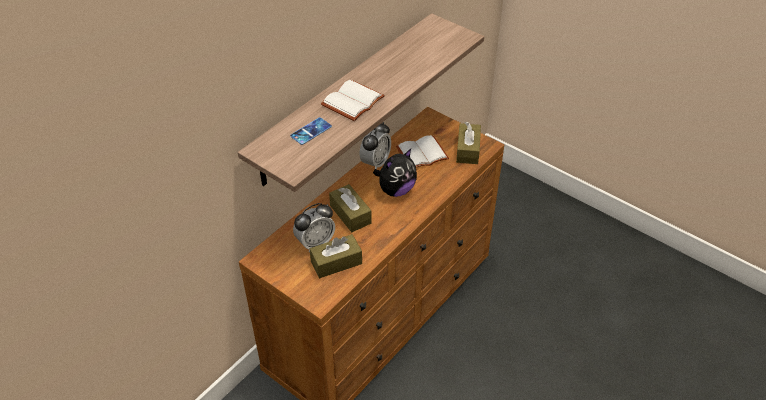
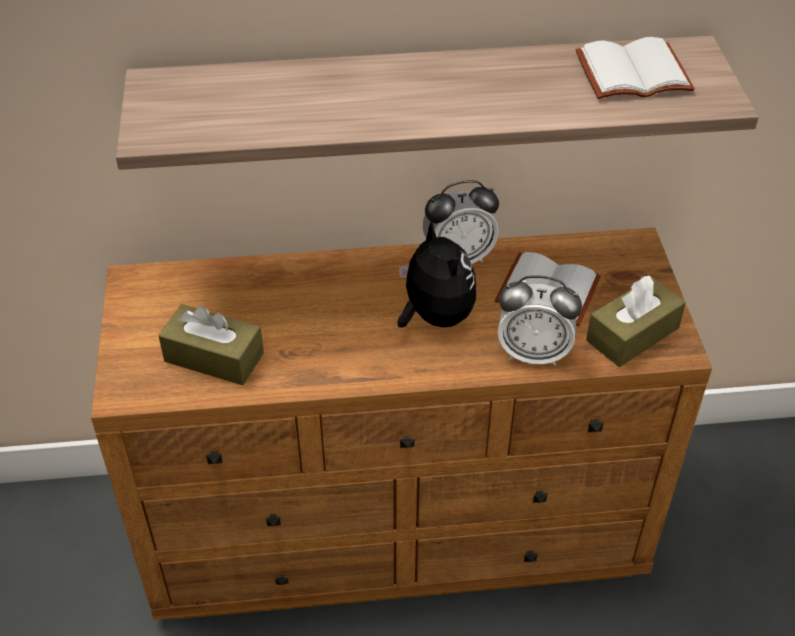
camera: 45 degrees right, 0 degrees up
(311, 131) = (255, 99): phone -> none
(315, 243) = (225, 311): alarm clock -> alarm clock (533, 353)
(350, 214) = (323, 305): brown tissue box -> none
(353, 102) = (376, 95): white book -> white book (632, 75)
(396, 190) = (434, 317): plush toy -> plush toy turned 120 degrees counterclockwise

